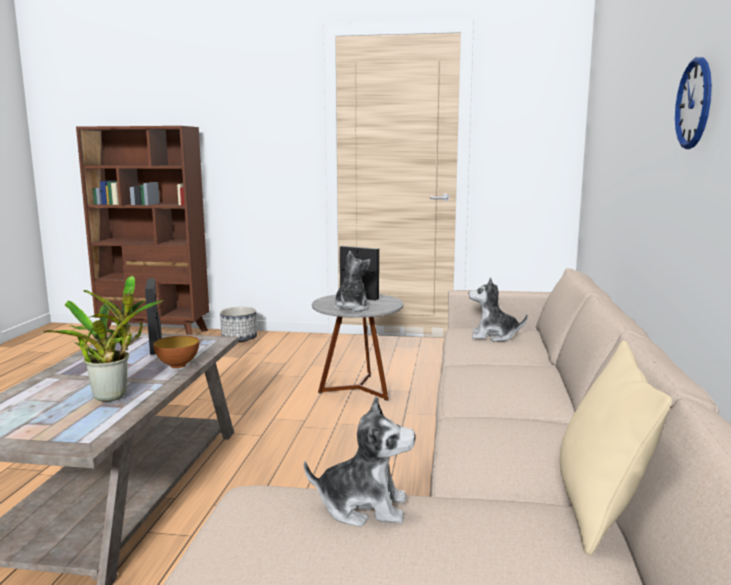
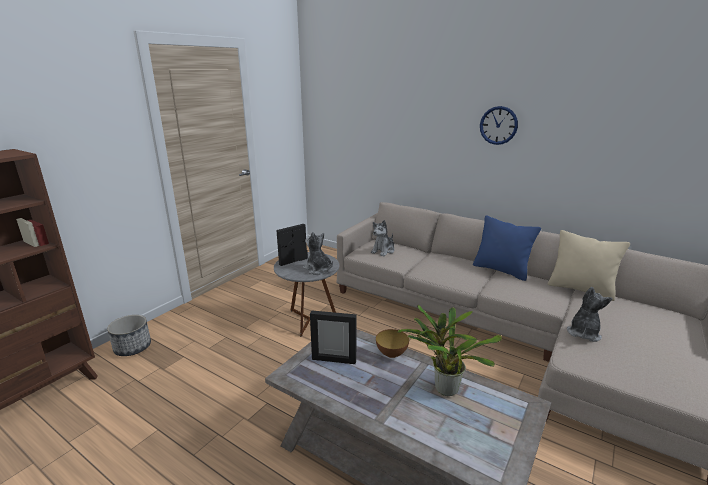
camera: 65 degrees left, 10 degrees up
(565, 420) = (501, 270): none -> blue pillow

